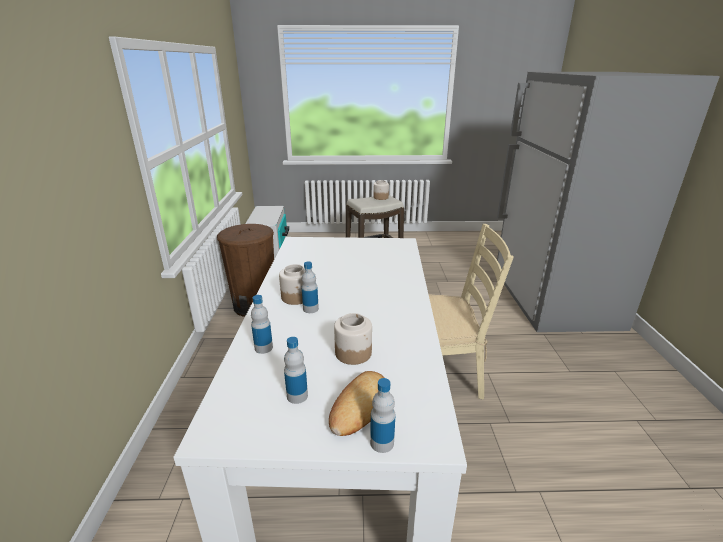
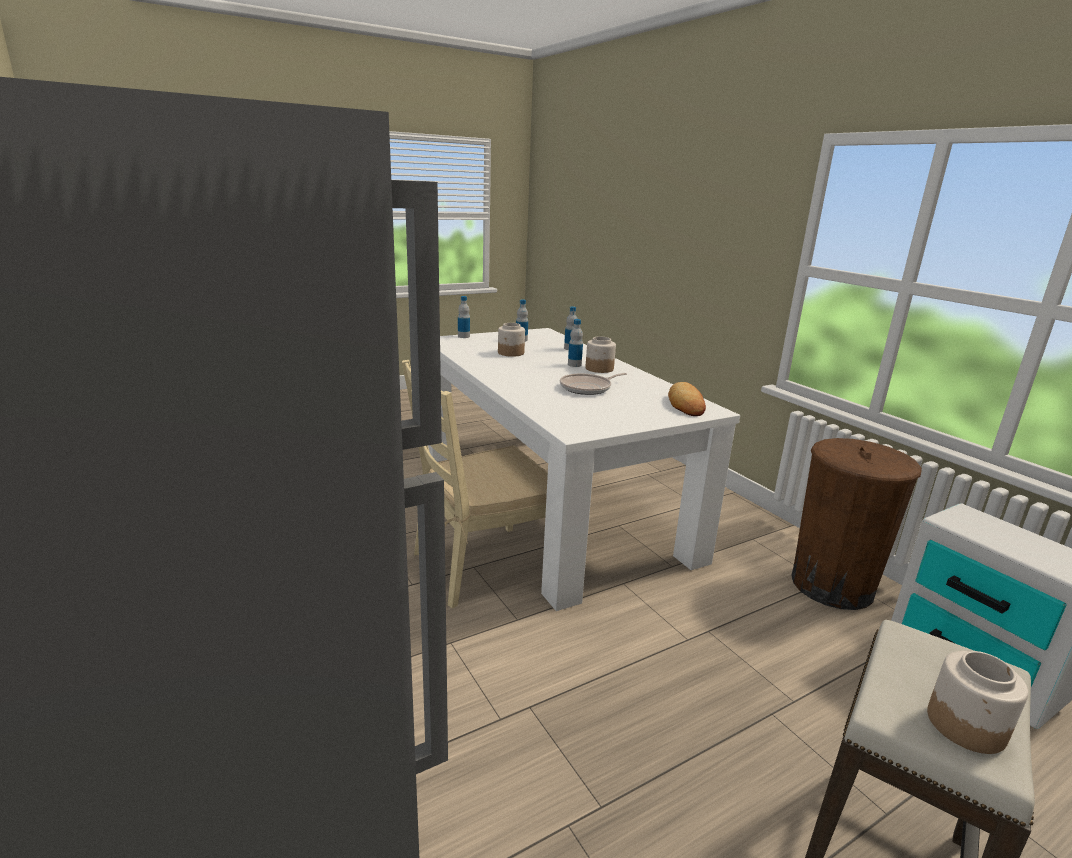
camera: 150 degrees right, 5 degrees down
(345, 274) = (588, 388): none -> frying pan
(359, 406) = (485, 341): bread -> bread (686, 404)

